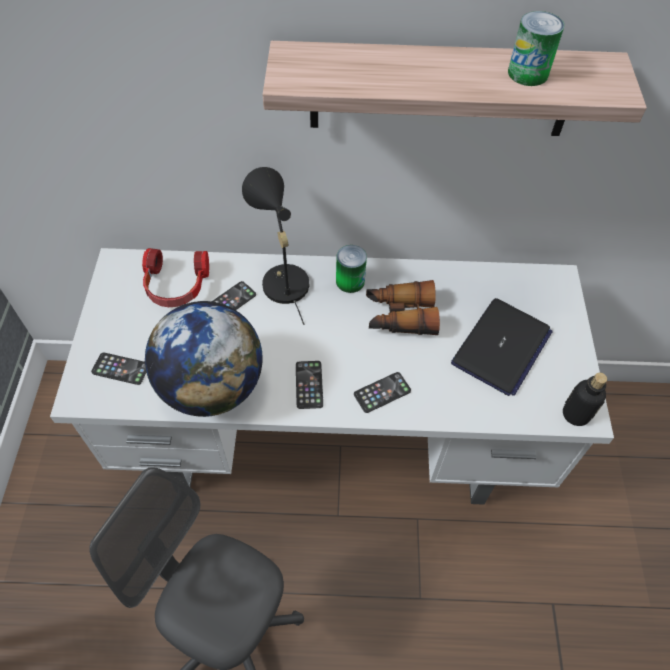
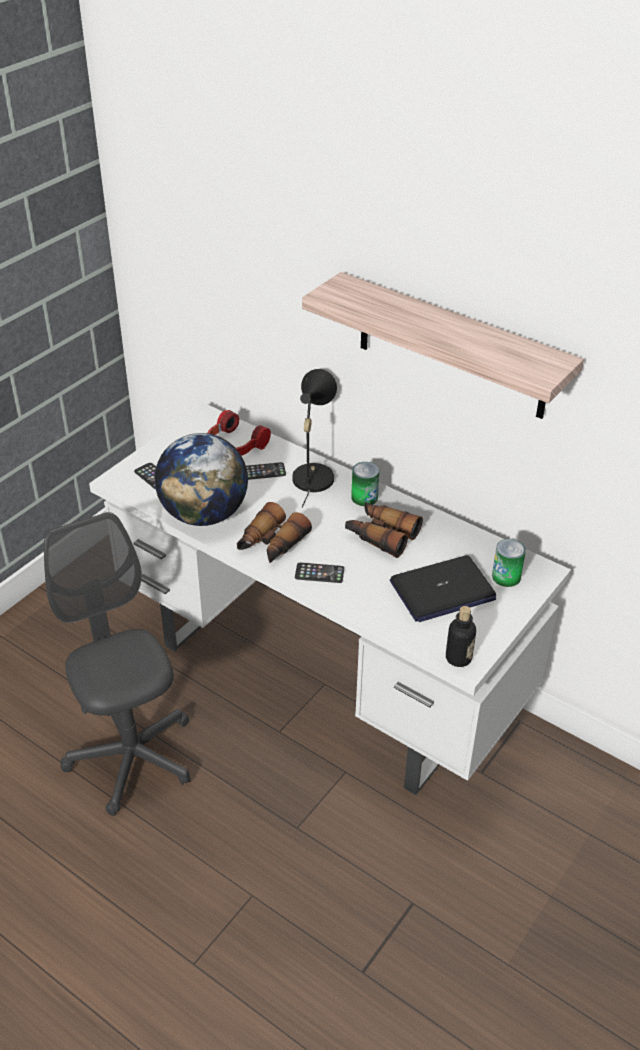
camera: 35 degrees right, 15 degrees down
(309, 385) = (271, 544): phone -> binoculars
(528, 73) = (490, 344): can -> can (506, 576)

